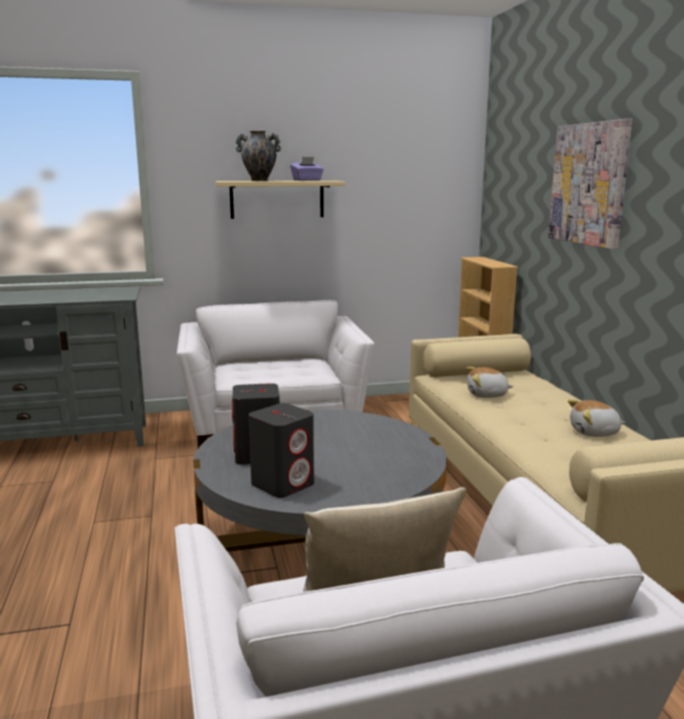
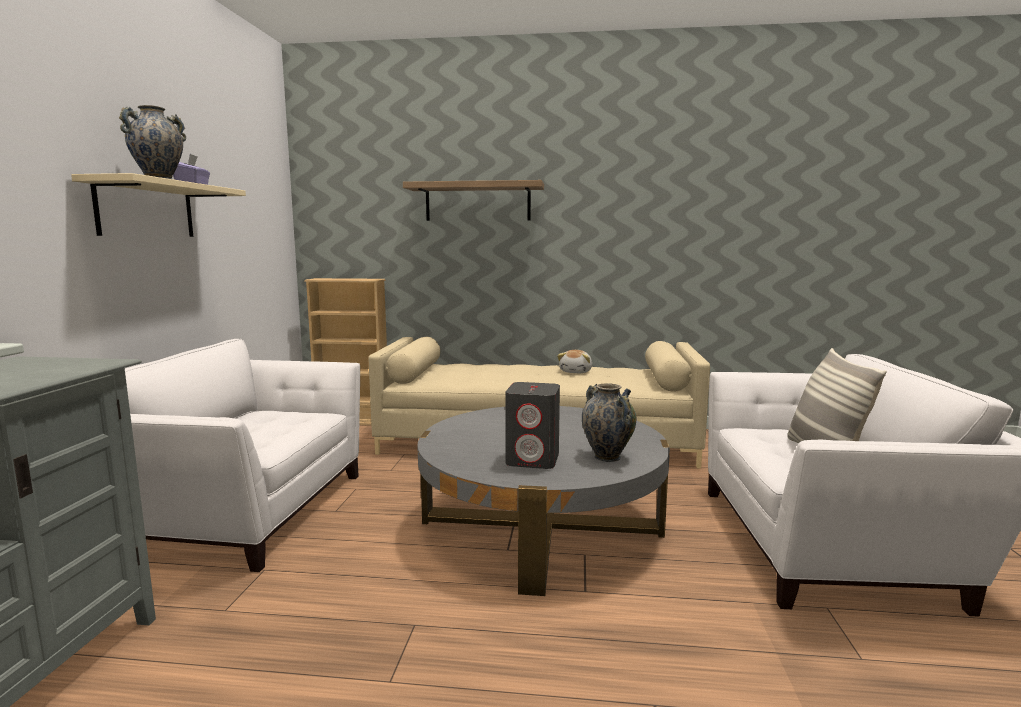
camera: 70 degrees left, 5 degrees down
(283, 484) = (607, 457): grey speaker -> vase
(487, 395) = (477, 378): plush toy -> none
(589, 184) = (477, 202): picture -> shelf

